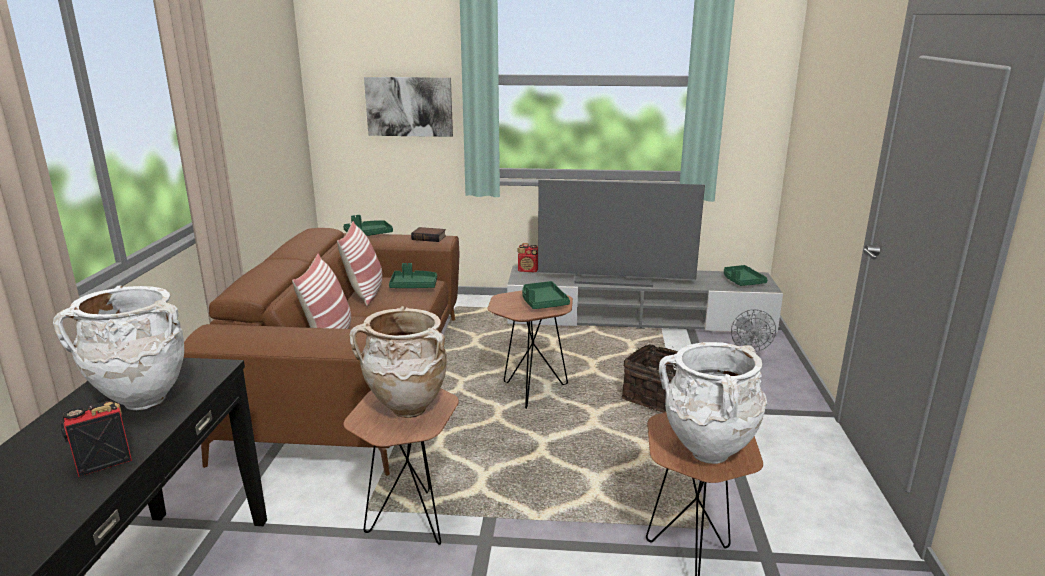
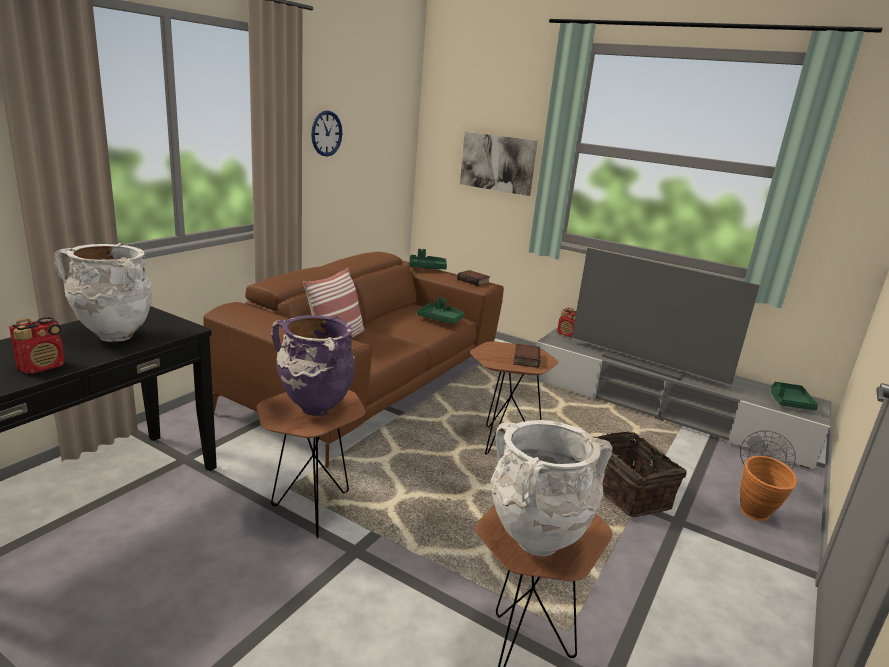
camera: 25 degrees right, 0 degrees up
(102, 462) = (42, 367): radio -> radio turned 135 degrees clockwise
(230, 103) = (326, 133): none -> wall clock
(365, 292) = (398, 314): pillow -> none
(406, 410) = (314, 408): beige vase -> purple vase
(542, 302) = (525, 359): green tray -> book
(765, 385) = (756, 517): none -> orange vase

